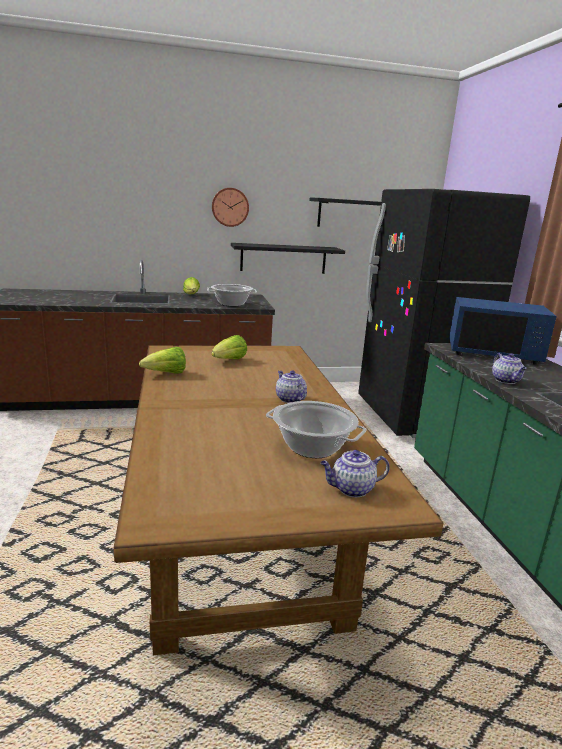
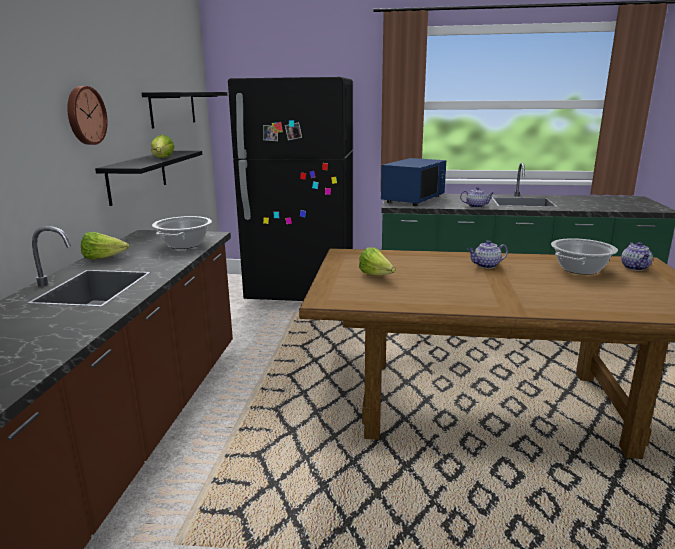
camera: 70 degrees left, 0 degrees up
(166, 374) = (420, 302): lettuce -> lettuce (162, 158)

